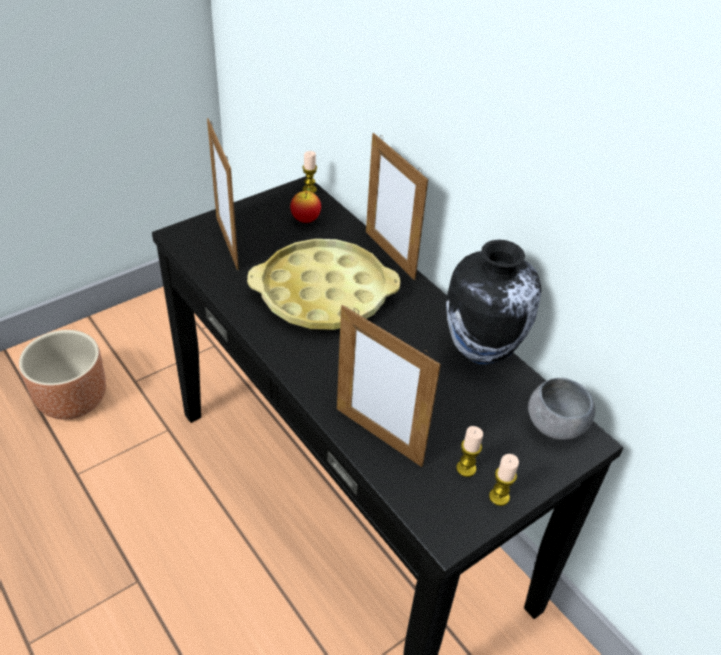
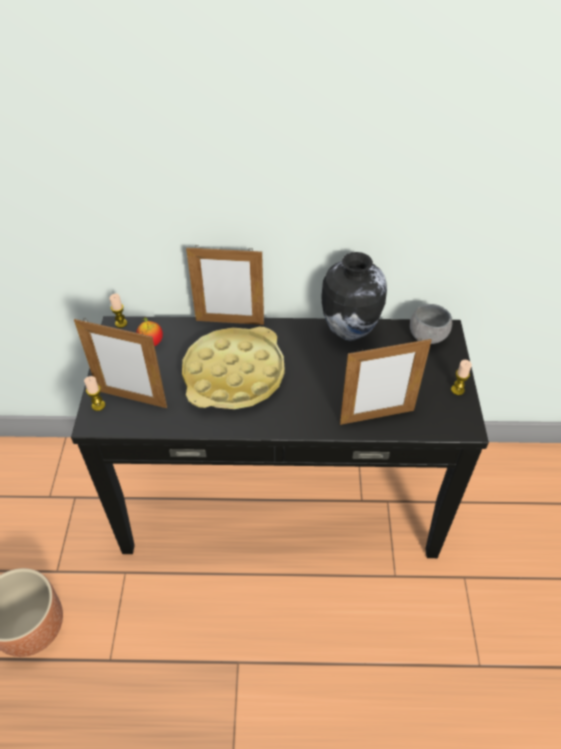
camera: 50 degrees left, 5 degrees up
(466, 468) = (429, 391): candle -> candle (98, 405)

